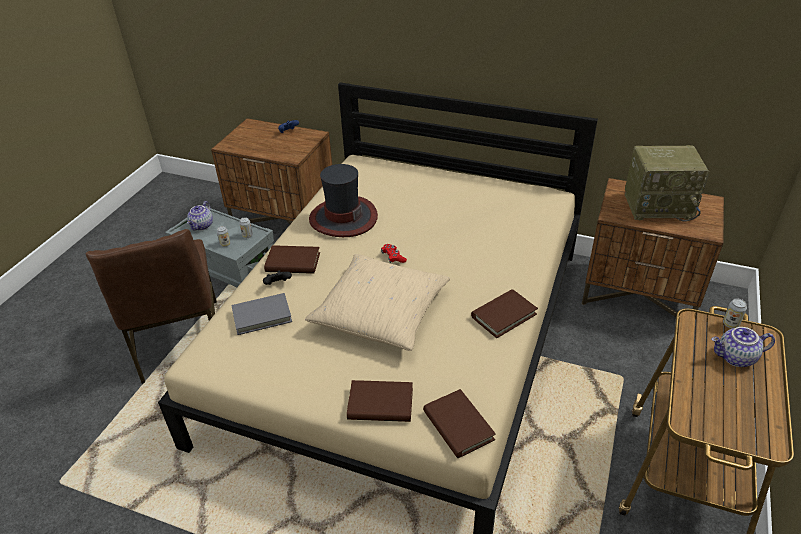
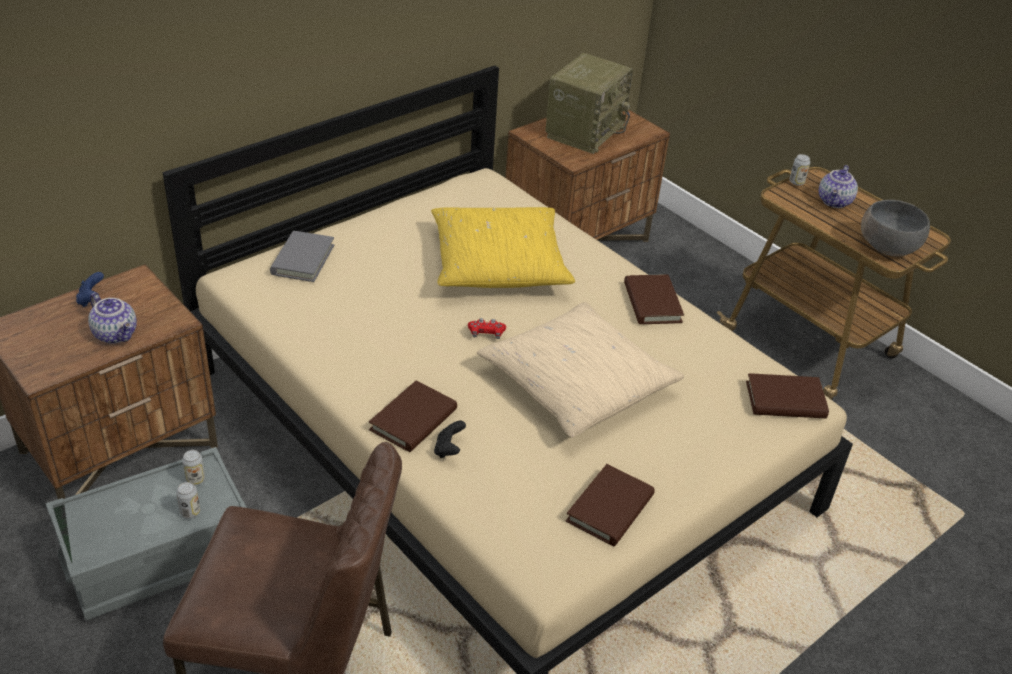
camera: 65 degrees left, 0 degrees up
(202, 226) = (105, 524): teapot -> teapot (116, 334)
(262, 316) = (503, 485): grey book -> grey book (303, 259)
(343, 218) = (359, 341): hat -> none
(380, 404) = (725, 441): brown book -> brown book (610, 509)
(468, 235) = (498, 263): none -> yellow pillow
(705, 413) = (887, 247): none -> grey bowl

